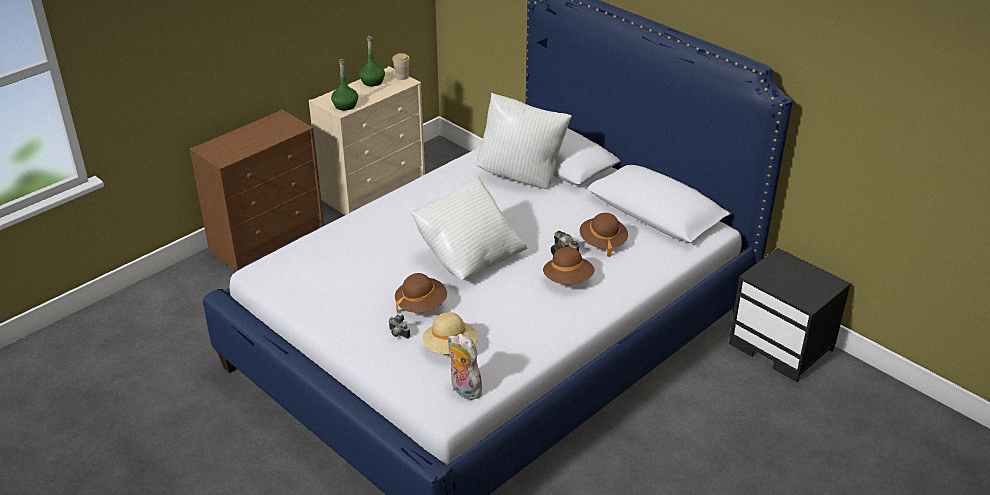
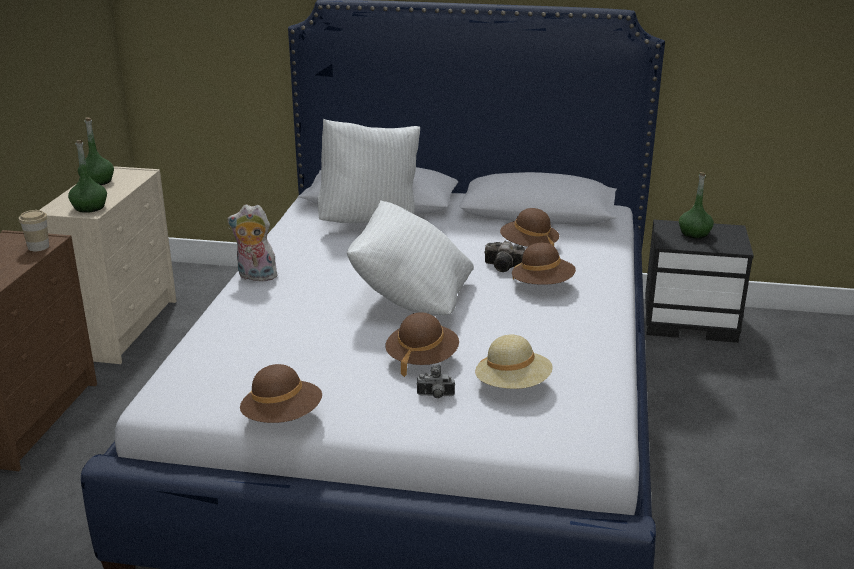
camera: 35 degrees left, 10 degrees down
(303, 310) = (282, 418): none -> brown hat
(401, 77) = (130, 170): cup -> cup (38, 247)
(463, 389) = (586, 418): plush toy -> plush toy (255, 277)
(792, 274) = (694, 233): none -> green bottle

